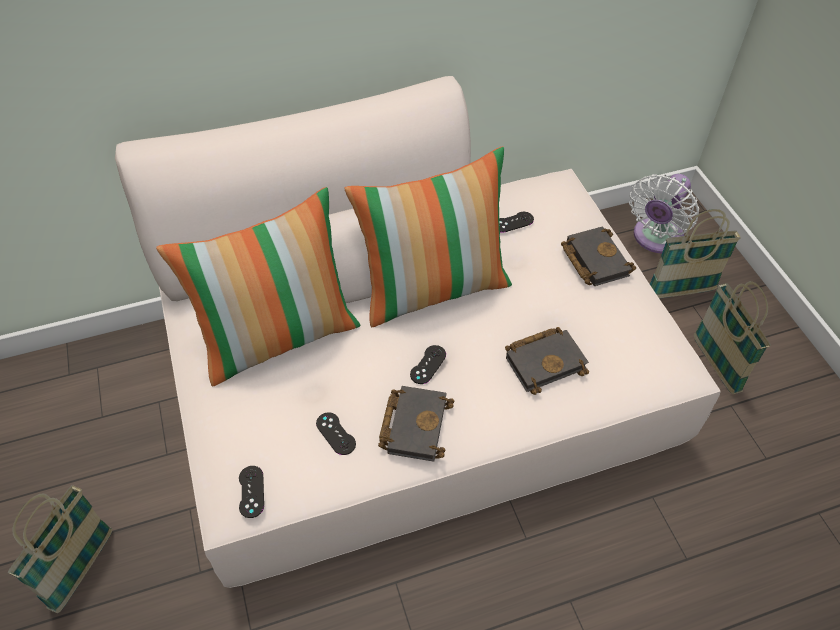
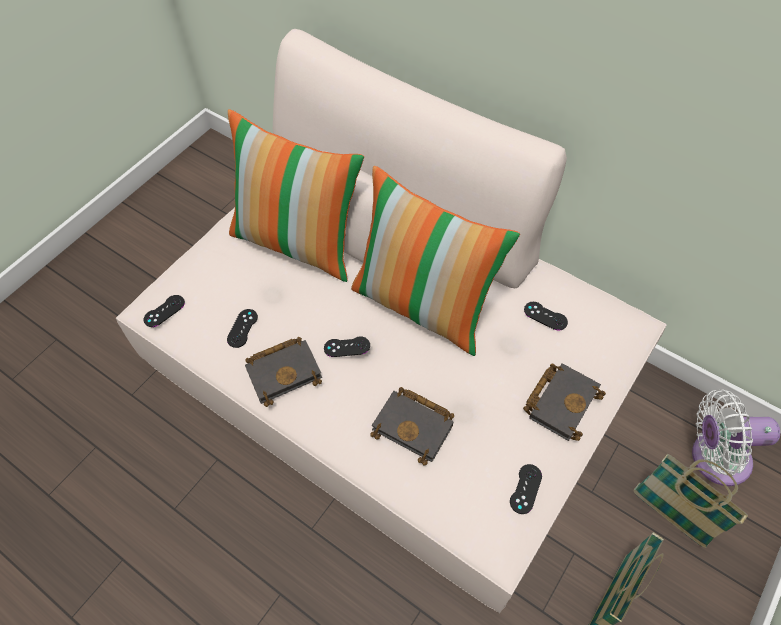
camera: 55 degrees right, 5 degrees up
(83, 569) = (117, 279): basket -> none
(649, 325) = (525, 489): none -> black game controller

